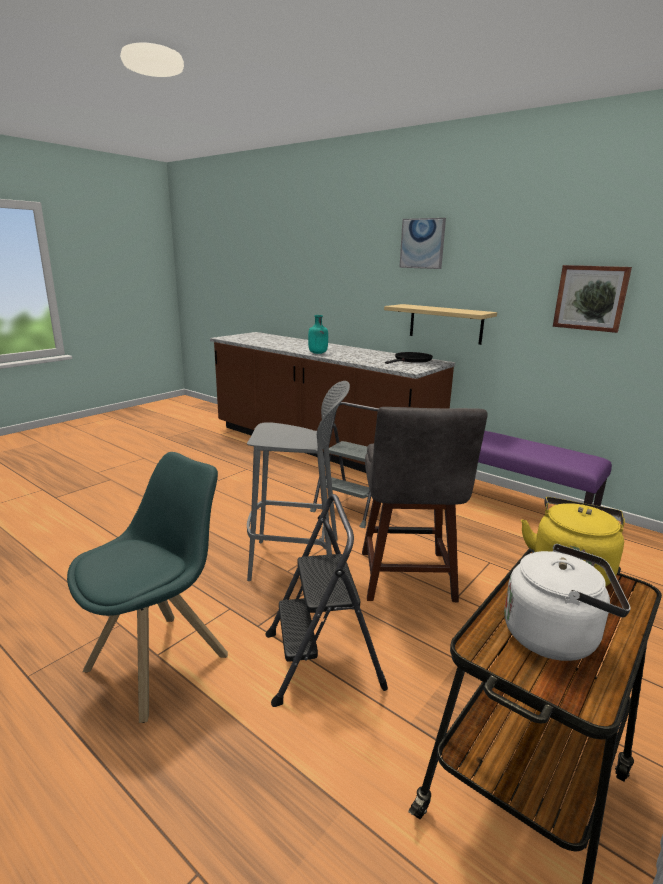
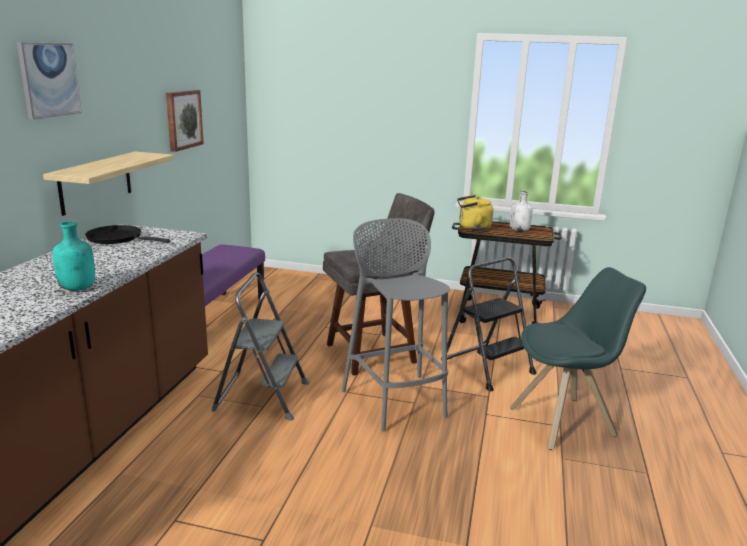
camera: 115 degrees left, 0 degrees up
(159, 662) = (563, 422): turquoise chair -> turquoise chair turned 150 degrees clockwise
(555, 636) = (519, 231): white kettle -> white bottle

